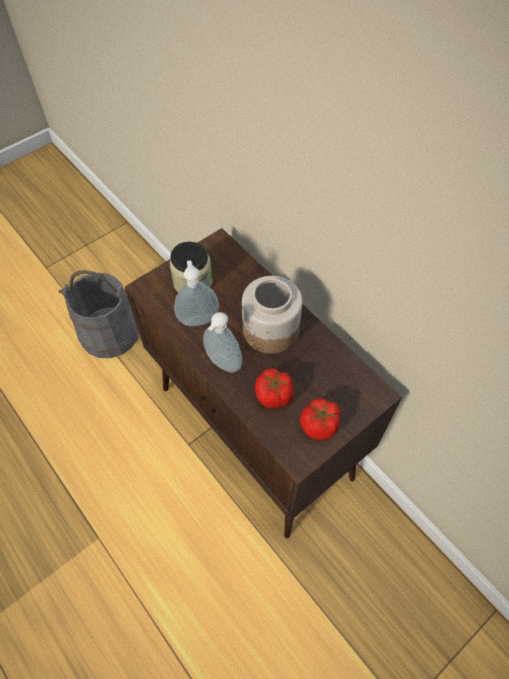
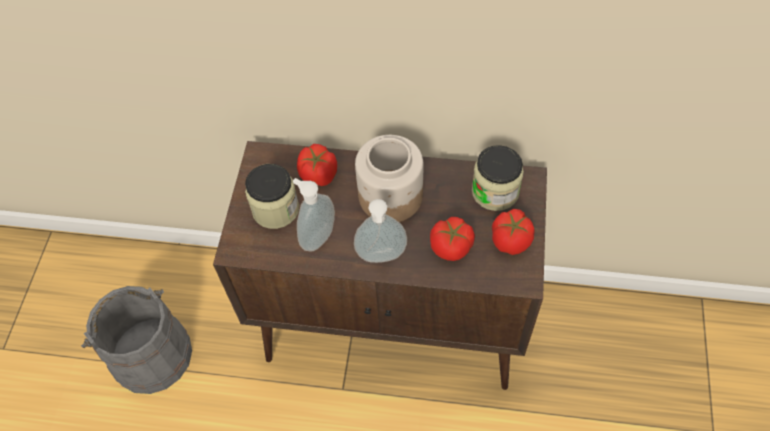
camera: 40 degrees left, 0 degrees up
(241, 281) = (319, 175): none -> tomato
(344, 383) = (495, 192): none -> jar

